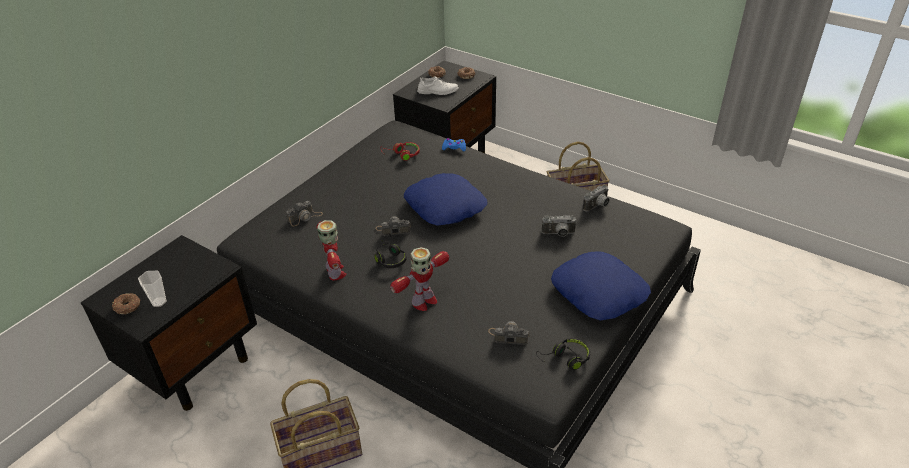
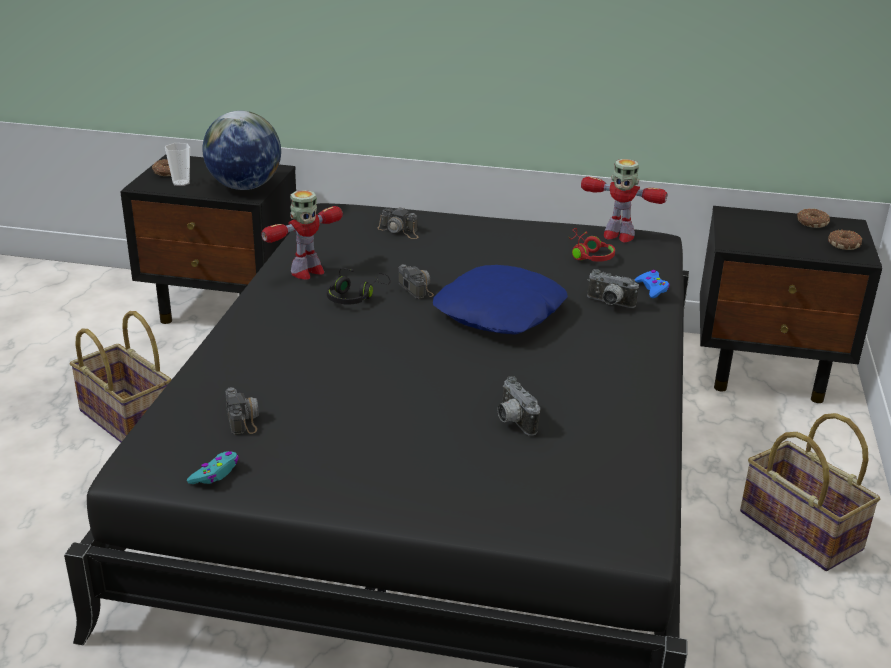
camera: 65 degrees right, 10 degrees down
(200, 268) = (244, 187): none -> globe
(423, 302) = (281, 338): toy robot -> toy robot (617, 235)
(437, 91) = (764, 233): white shoe -> none
(565, 358) = (215, 474): black headphones -> turquoise game controller
(597, 206) = (626, 449): camera -> camera (609, 304)
(599, 292) = (388, 484): blue pillow -> none

